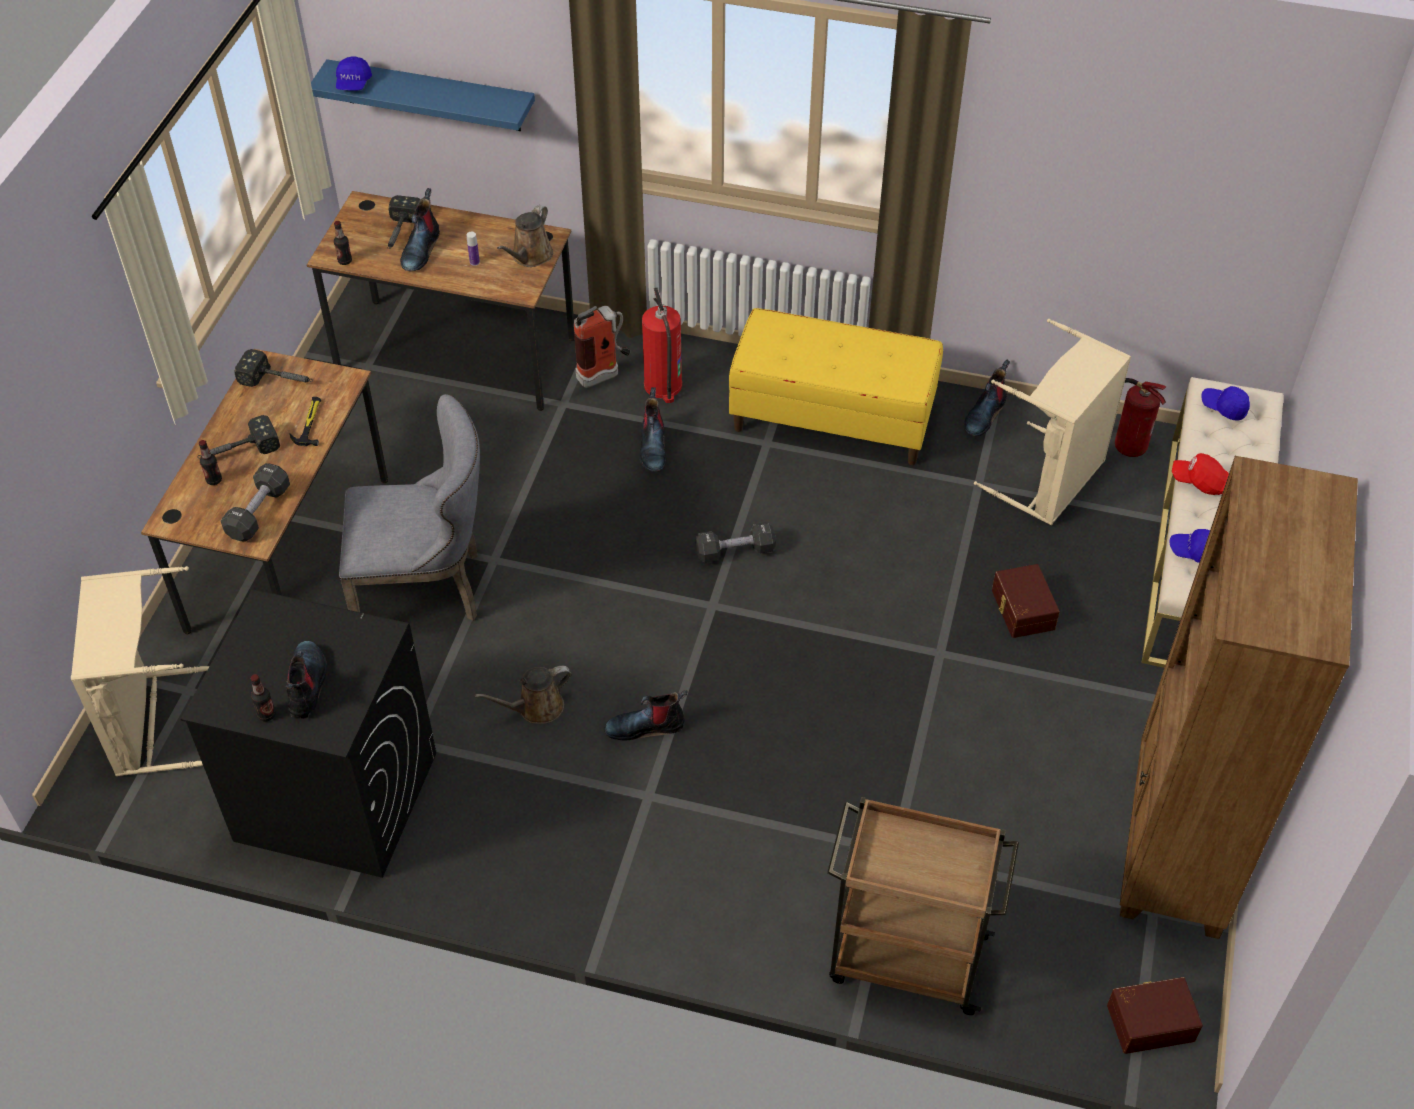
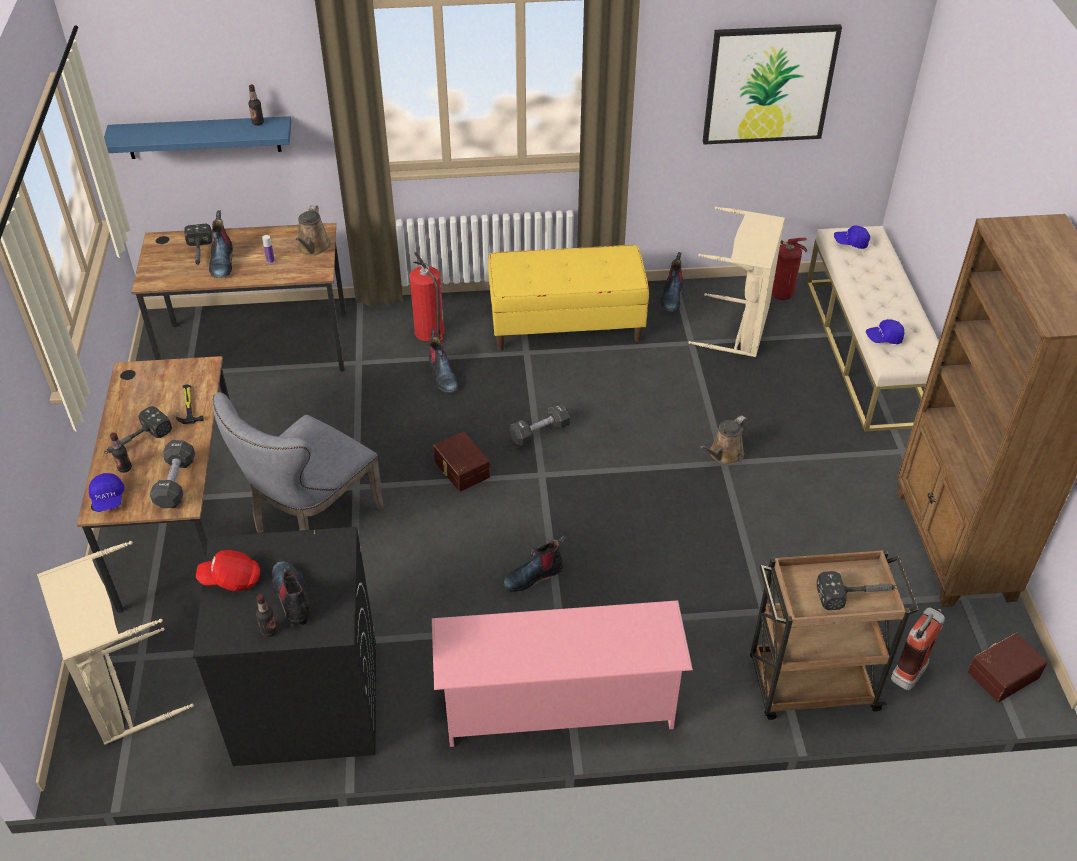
camera: 20 degrees left, 5 degrees down
(279, 380) = (147, 380): hammer -> hammer (857, 595)
(345, 261) = (163, 283): bottle -> bottle (258, 123)
(353, 83) = (139, 137): blue cap -> blue cap (108, 499)
(427, 588) = (311, 522): grey chair -> grey chair turned 150 degrees clockwise
(536, 708) = (441, 587): brown watering can -> brown watering can (724, 454)
(603, 887) = (558, 705): none -> pink shoe rack
(605, 374) = (381, 334): fire extinguisher -> fire extinguisher (912, 668)
(1021, 610) = (765, 418): brown storage box -> brown storage box (461, 469)
(1142, 180) = (769, 84): none -> picture
(1200, 482) = (862, 293): red cap -> red cap (231, 579)

